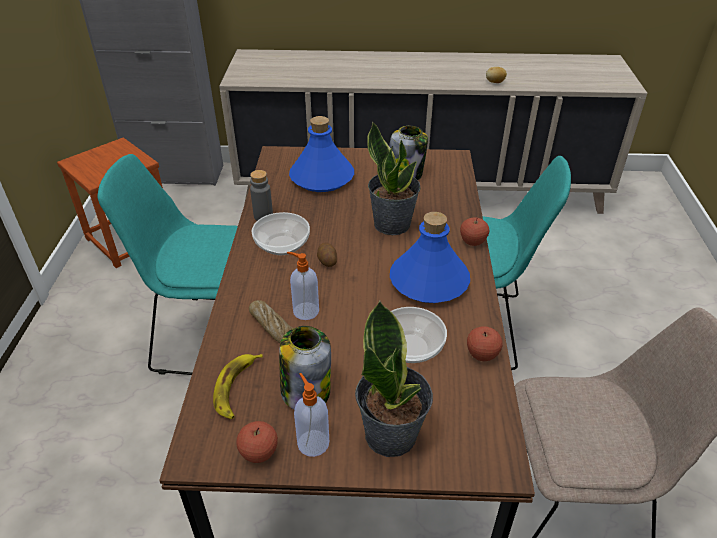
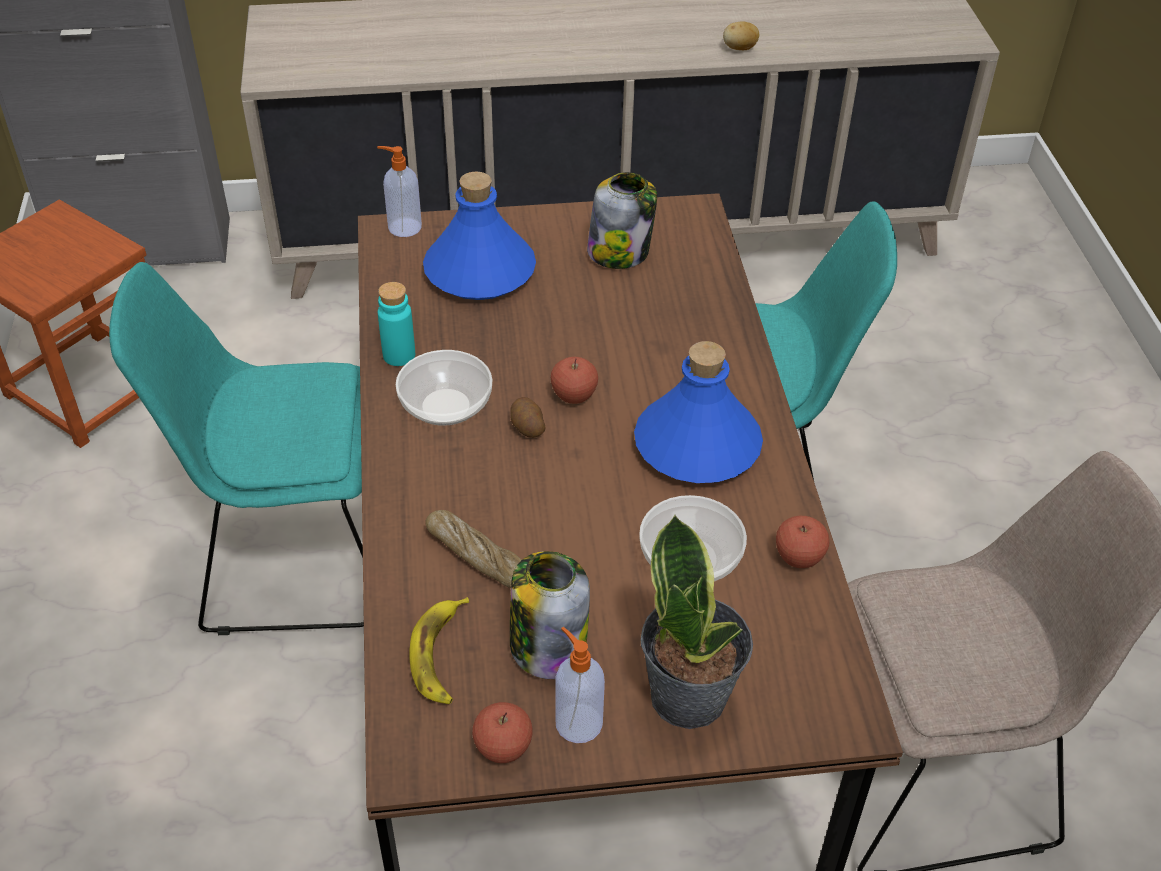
camera: 10 degrees left, 5 degrees up
(263, 216) = (399, 355): grey bottle -> turquoise bottle
(305, 311) = (513, 517): soap dispenser -> soap dispenser (403, 227)
(392, 224) = (618, 348): potted plant -> none
(472, 242) = (753, 368): apple -> apple (574, 396)

